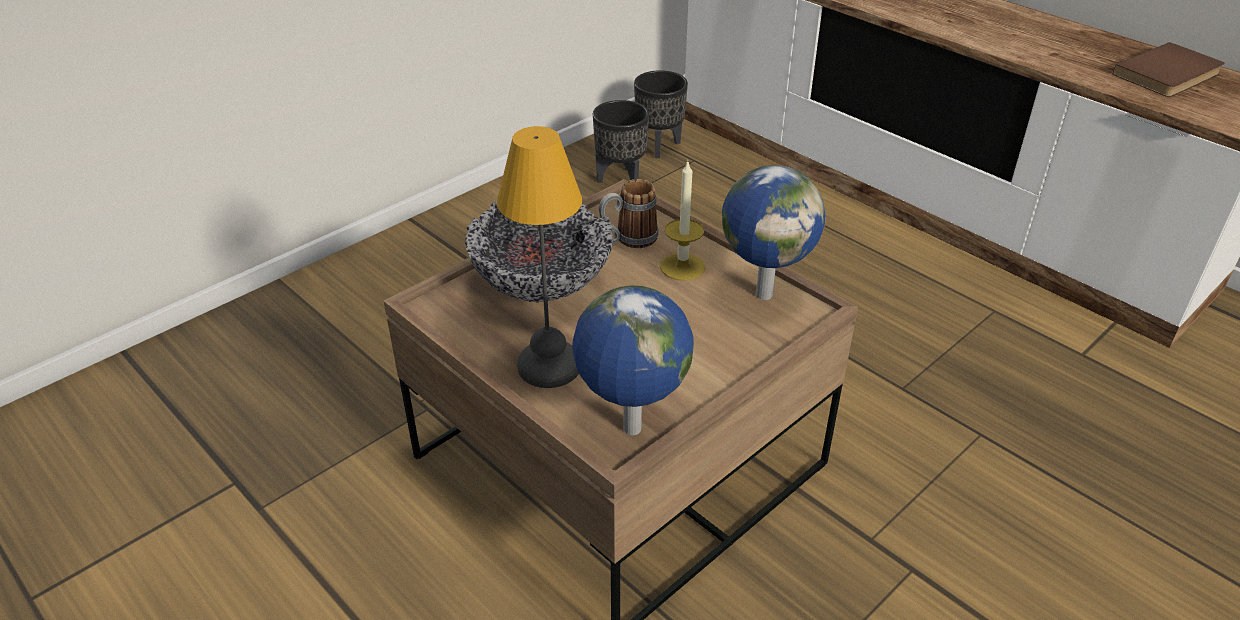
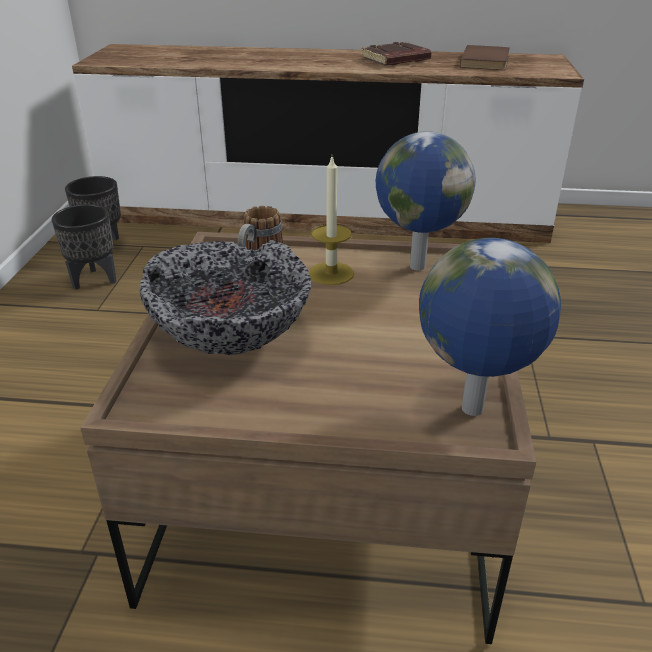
camera: 40 degrees left, 5 degrees down
(549, 364) = (330, 397): table lamp -> none
(1046, 38) = (395, 60): none -> brown book

